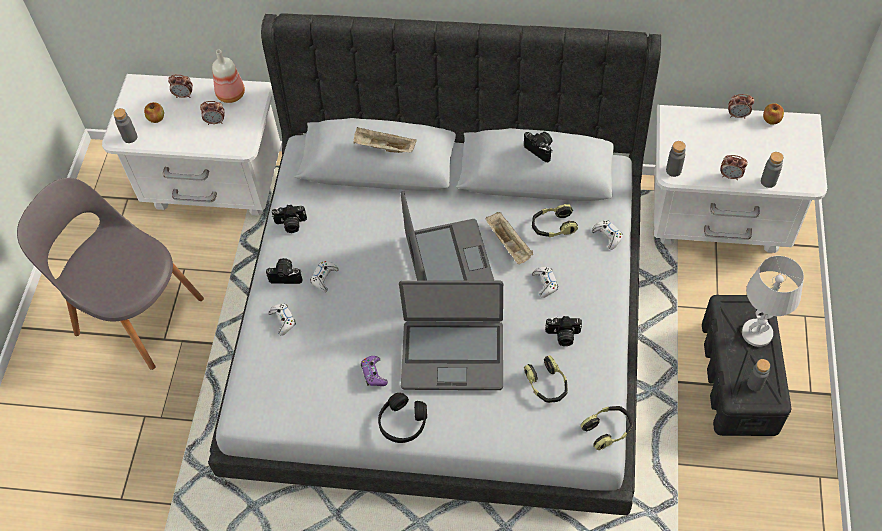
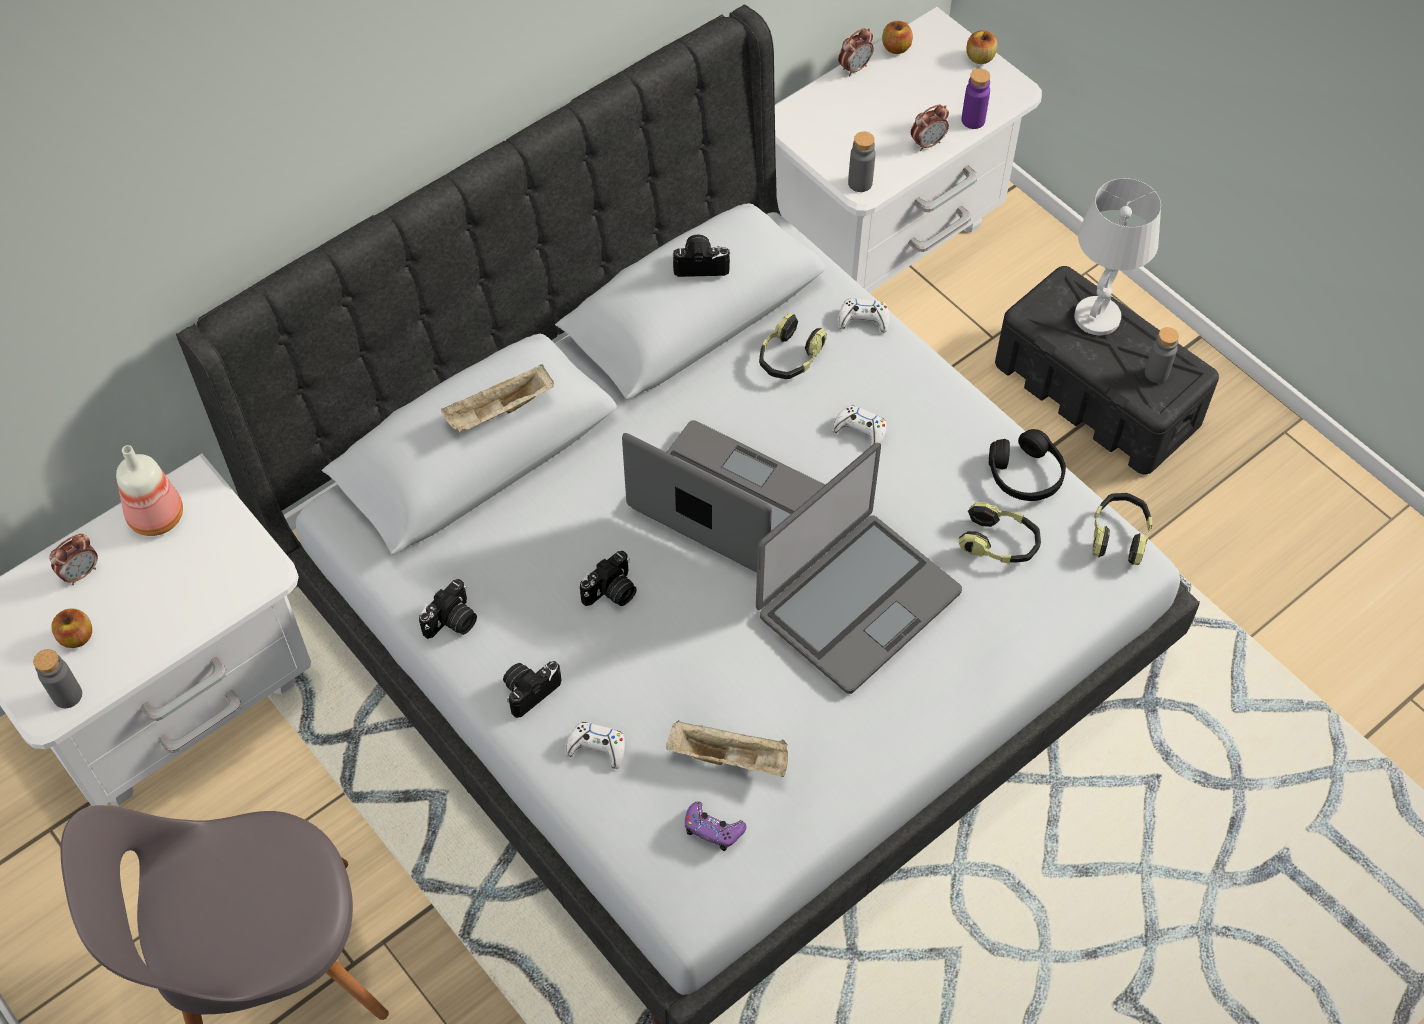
camera: 50 degrees left, 0 degrees up
(215, 121) = (181, 570): alarm clock -> none
(324, 278) = (585, 650): white game controller -> none
(374, 374) = (795, 707): purple game controller -> purple game controller (713, 829)
(402, 422) = (896, 732): black headphones -> black headphones (1025, 474)
(509, 244) = (764, 419): beige tray -> beige tray (730, 757)
(563, 336) = (951, 473): camera -> camera (612, 593)
(768, 181) = (973, 120): grey bottle -> purple bottle
(810, 154) = (980, 58): none -> apple

